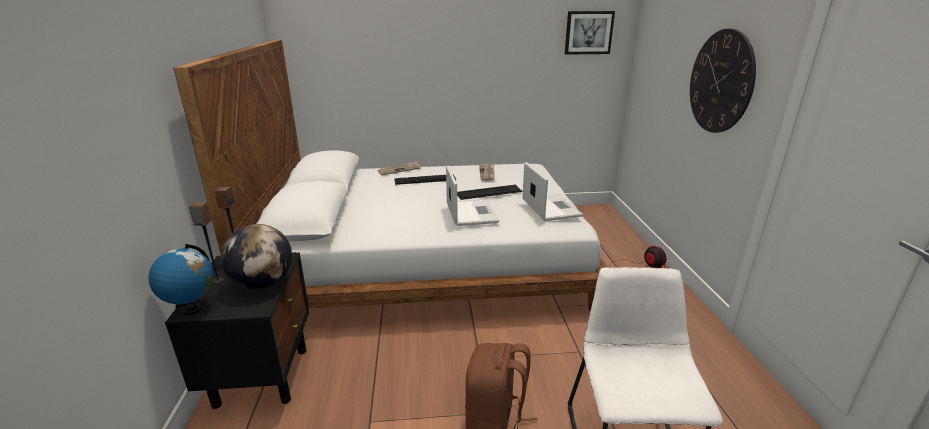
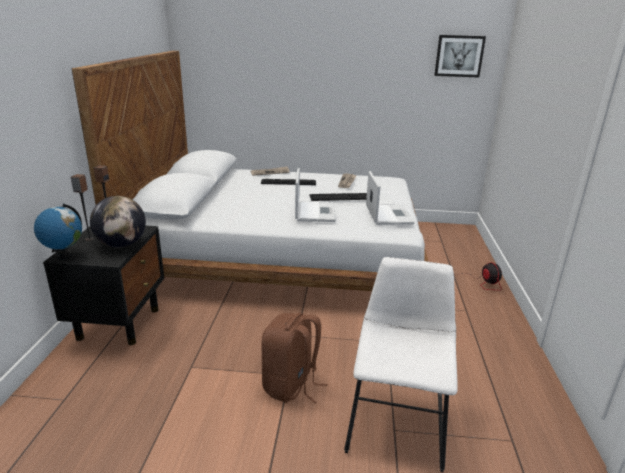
camera: 10 degrees right, 0 degrees up
(720, 82) = (555, 107): wall clock -> none

